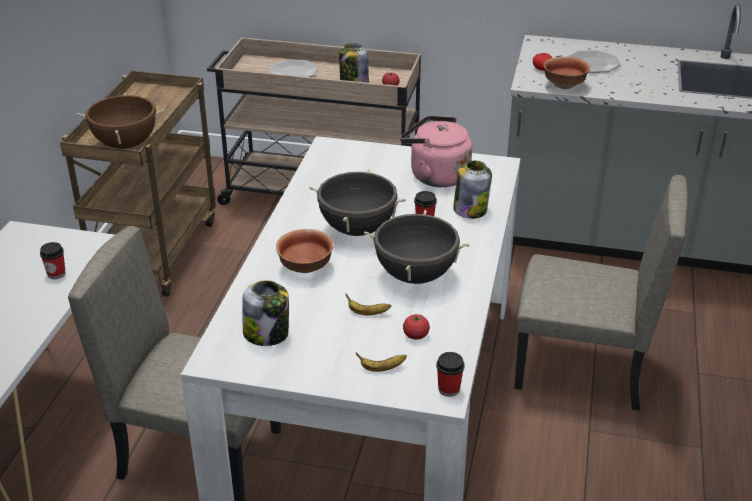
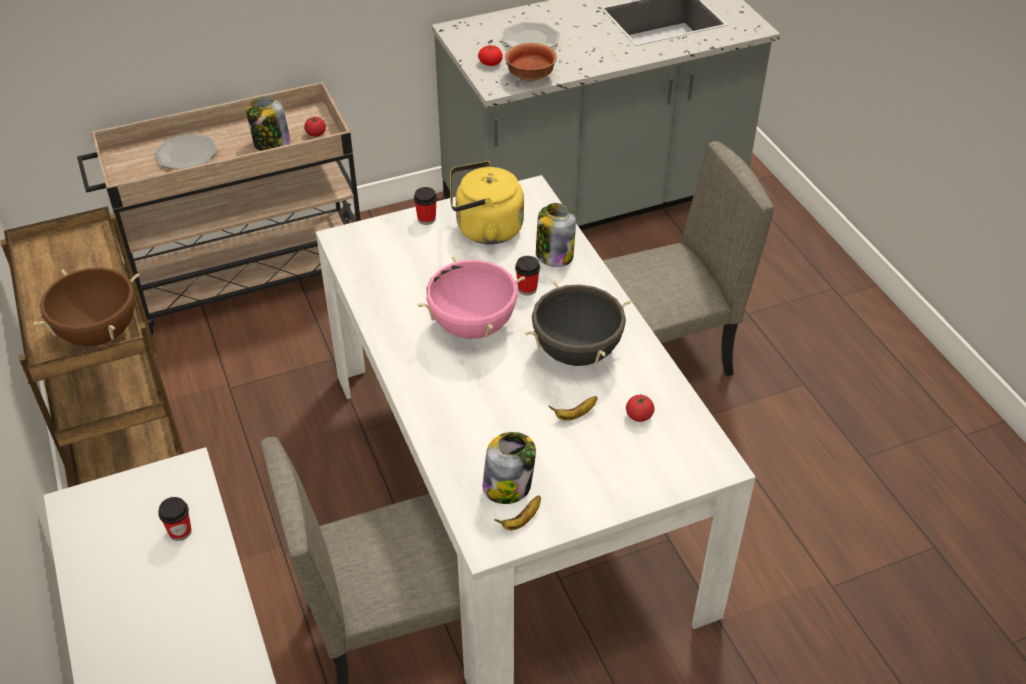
camera: 35 degrees left, 10 degrees up
(306, 267) = (469, 393): bowl -> none
(357, 229) = (472, 326): black cooking pot -> pink cooking pot
(382, 368) = (644, 465): banana -> banana (521, 520)
(435, 176) = (485, 229): pink kettle -> yellow kettle
(449, 389) = (717, 455): cup -> cup (426, 219)

